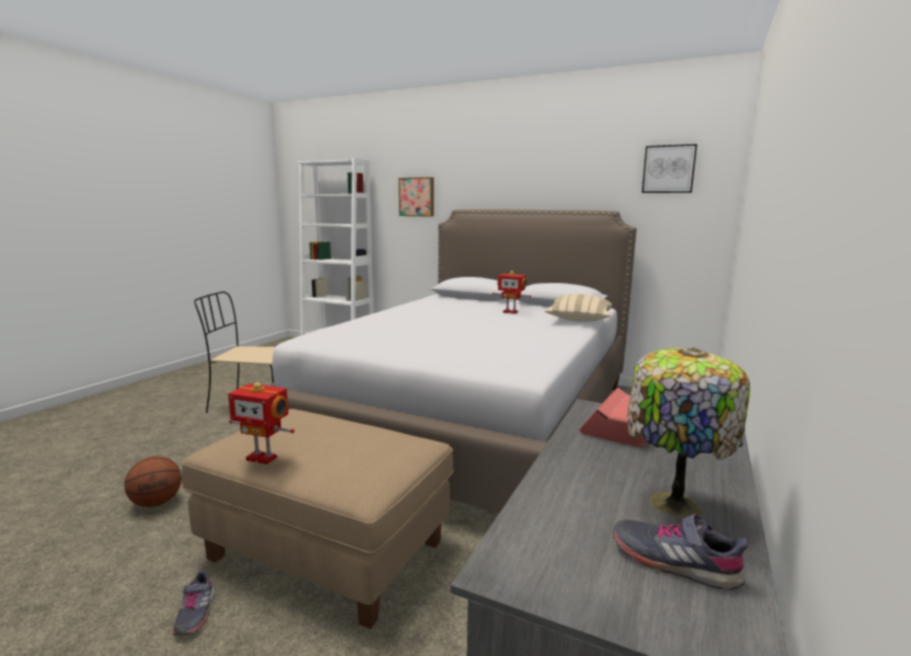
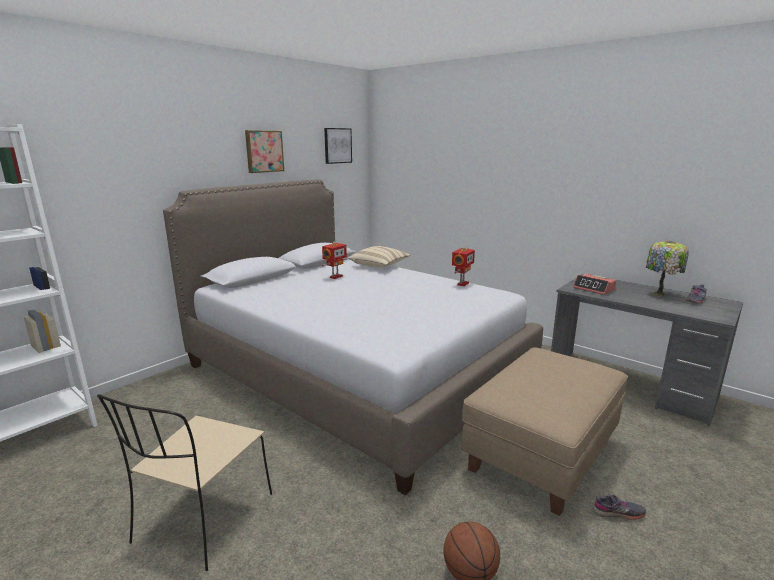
camera: 75 degrees left, 5 degrees up
(263, 457) = (583, 398): toy robot -> toy robot (462, 284)
(417, 197) = (112, 179): picture -> picture (264, 151)

